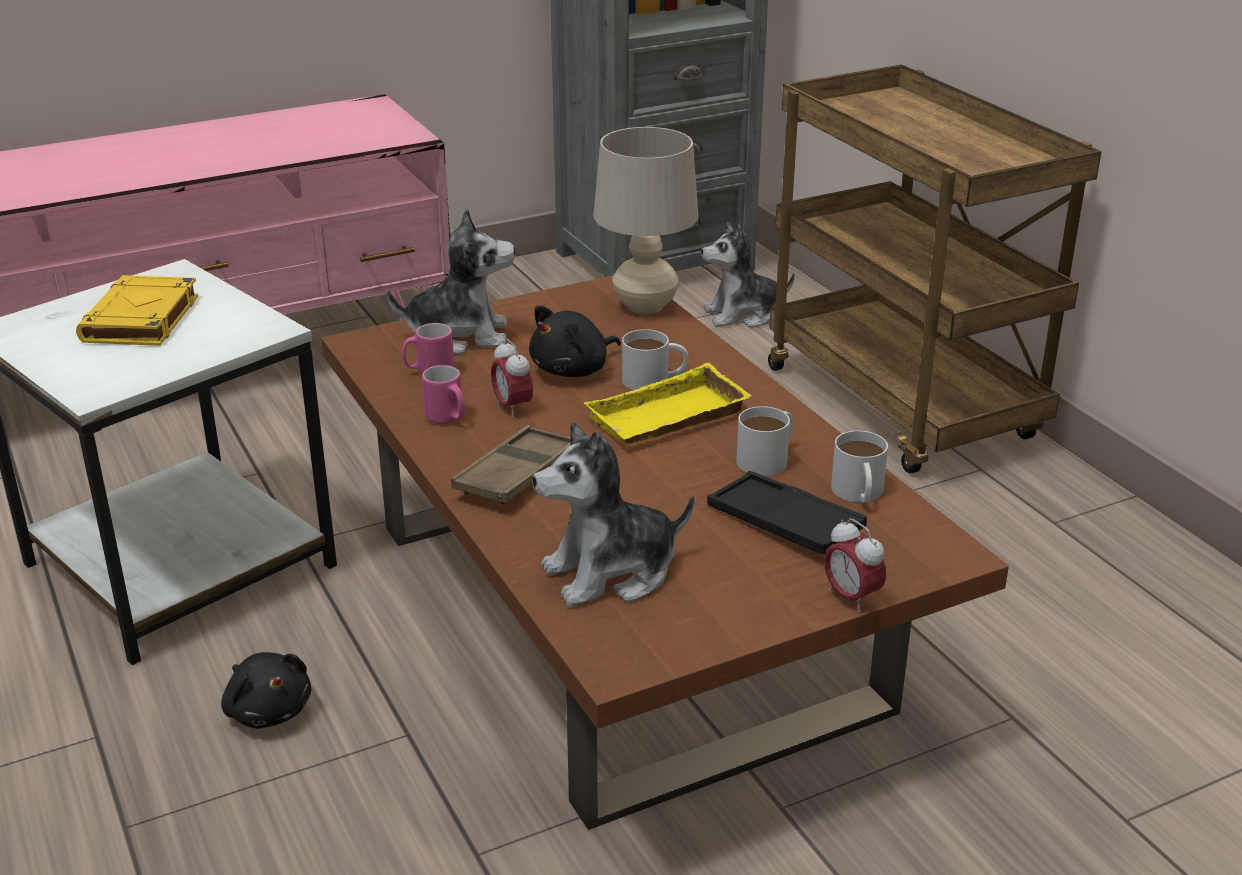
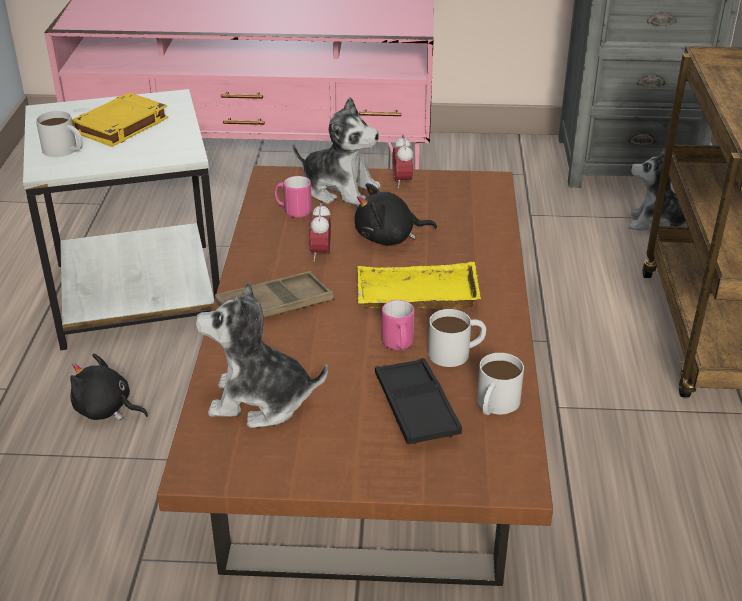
camera: 30 degrees right, 5 degrees up
(268, 710) = (106, 409): black plush toy -> black plush toy turned 120 degrees clockwise
(448, 419) = (271, 250): pink mug -> pink mug (398, 346)
(644, 306) = (488, 202): beige table lamp -> none
(655, 380) = (437, 263): white mug -> white mug (65, 150)
(851, 597) = (403, 486): alarm clock -> alarm clock (402, 182)

